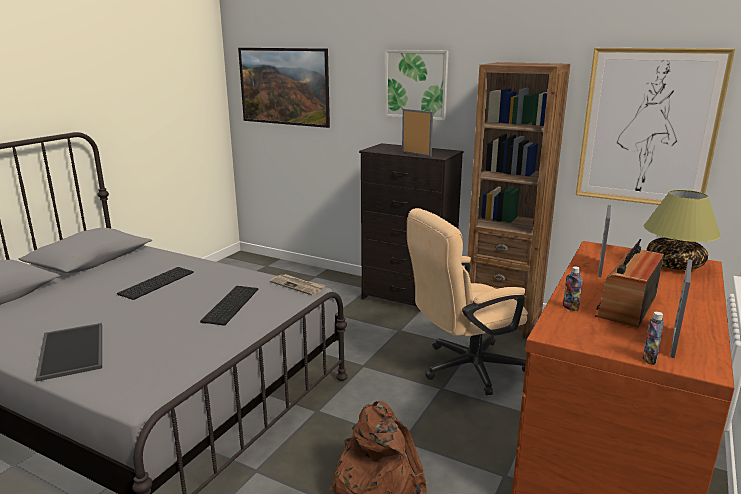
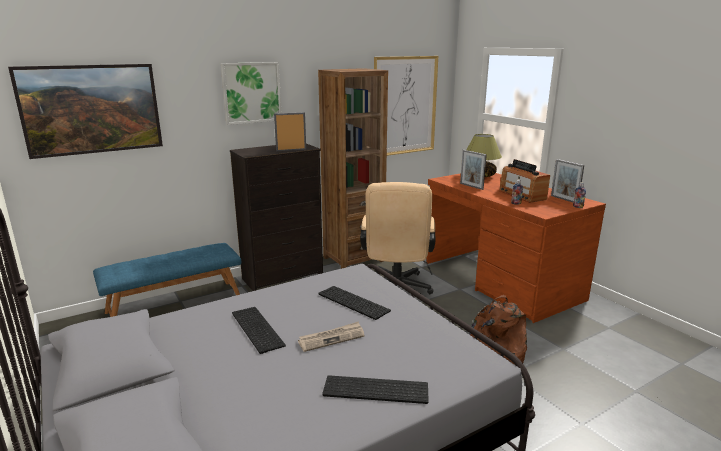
camera: 60 degrees left, 0 degrees up
(70, 351) = (374, 391): tray -> keyboard
(298, 286) = (346, 272): newspaper -> newspaper (331, 338)
(308, 277) = (174, 304): none -> blue bench

